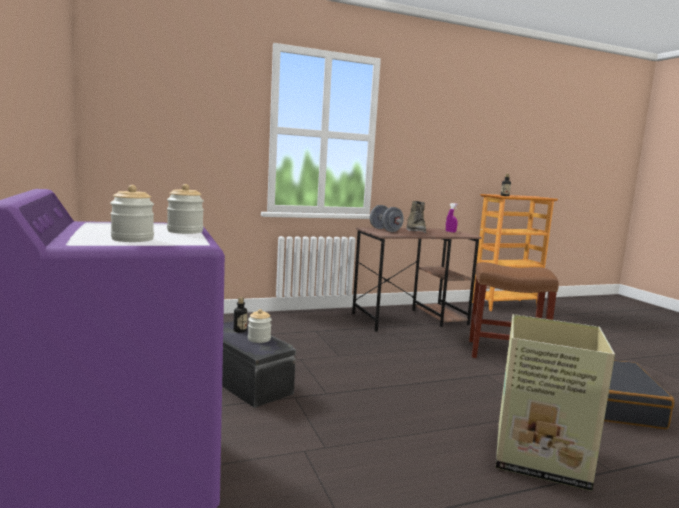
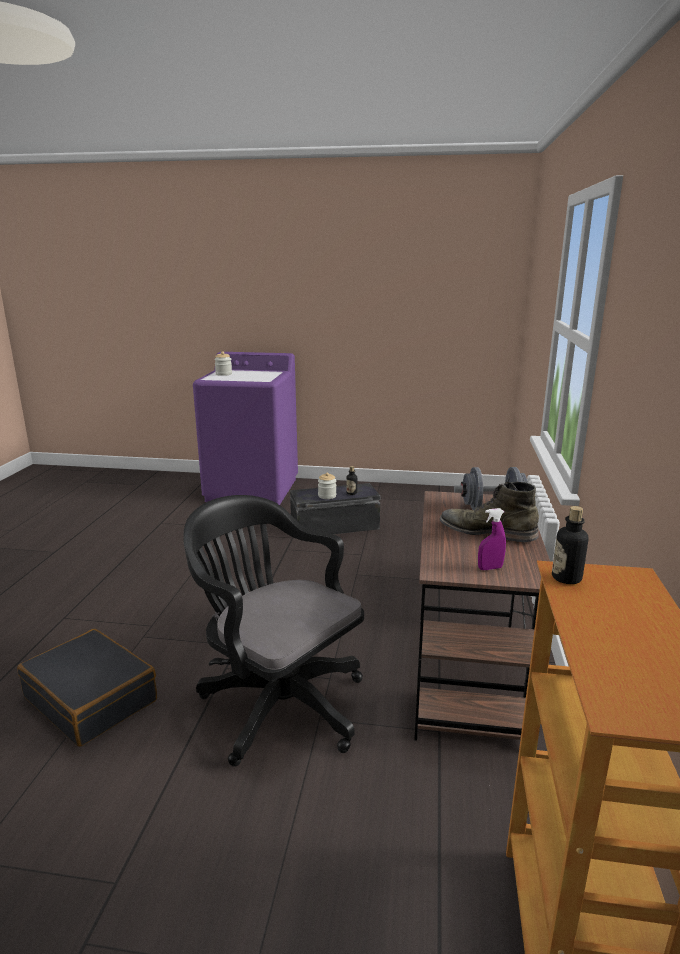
camera: 120 degrees right, 10 degrees up
(185, 231) = (240, 379): jar -> none
(504, 353) = (277, 702): brown stool -> black office chair
(542, 458) = (113, 597): cardboard box -> none

